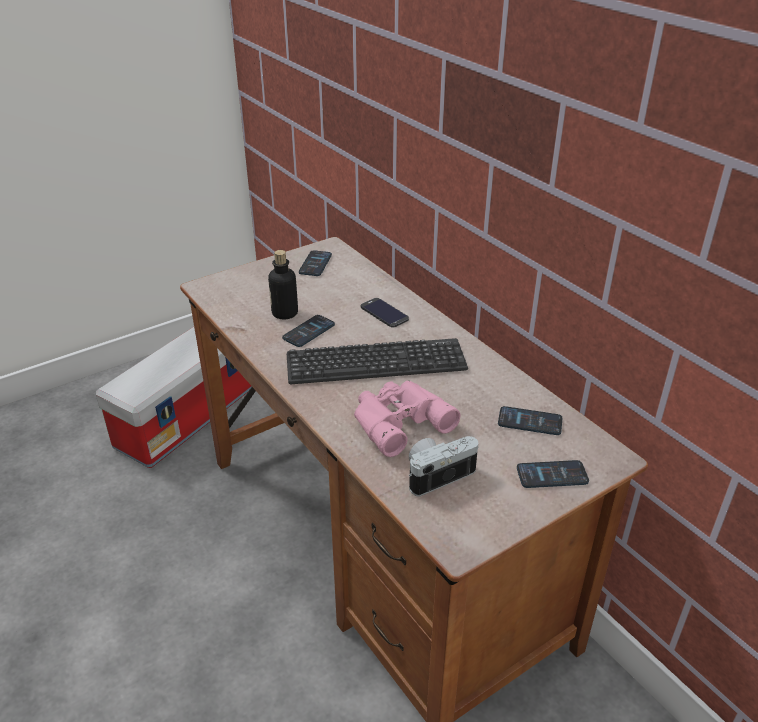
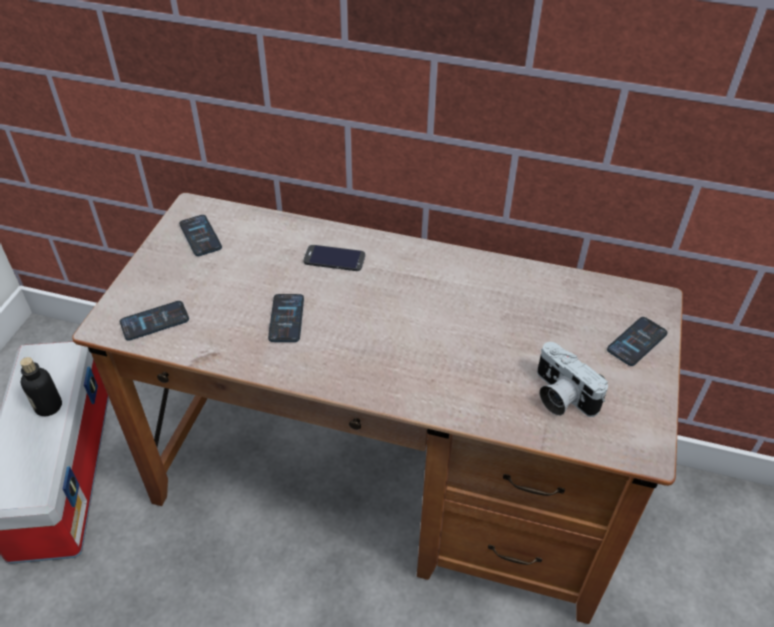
camera: 40 degrees left, 10 degrees up
(285, 313) = (237, 310): bottle -> bottle (48, 406)
(376, 362) = (388, 317): keyboard -> none
(398, 421) = (474, 365): pink binoculars -> none
(437, 473) = (560, 396): camera -> camera turned 60 degrees counterclockwise
(529, 422) = (570, 302): phone -> phone (154, 321)

